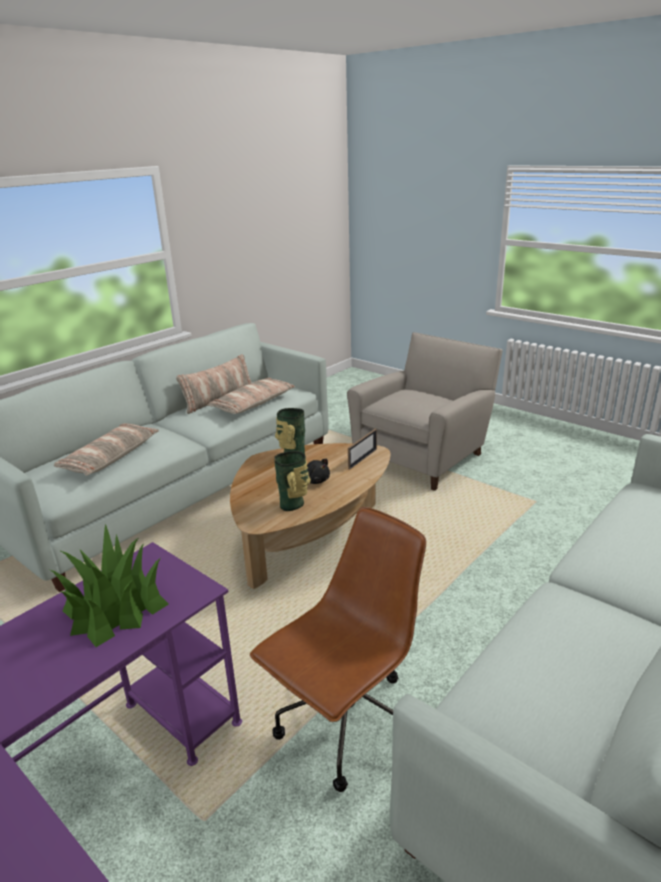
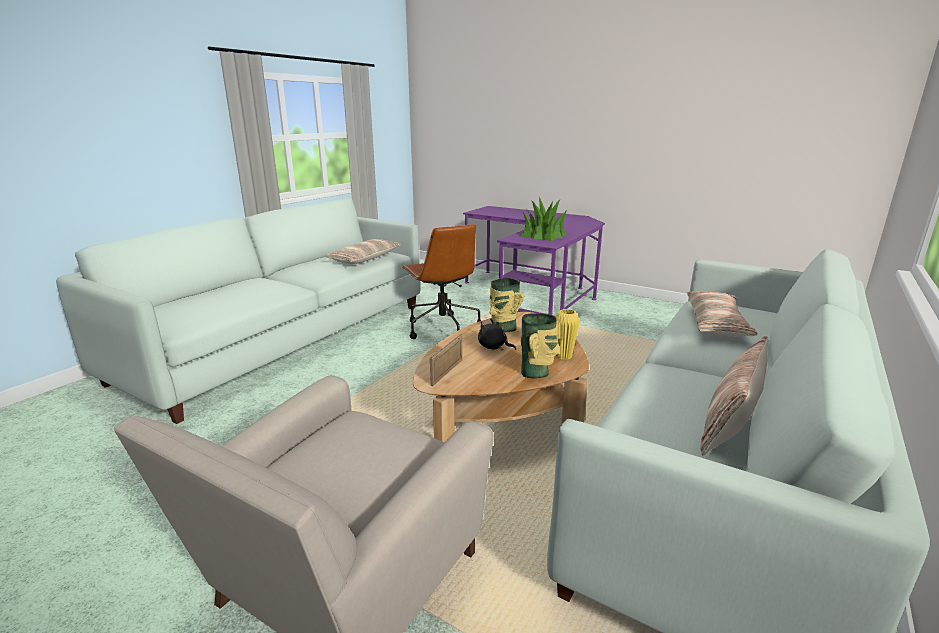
camera: 170 degrees right, 5 degrees down
(254, 404) = (650, 408): pillow -> pillow (364, 259)
(259, 468) = (564, 356): none -> yellow vase
(347, 725) = (442, 328): brown office chair -> brown office chair turned 60 degrees counterclockwise

